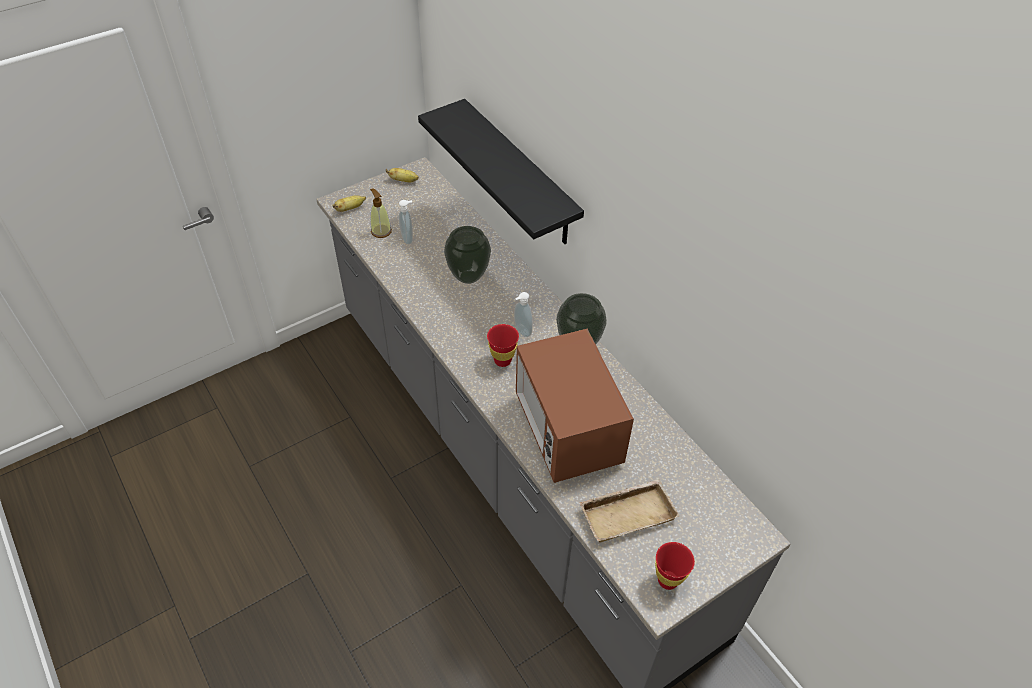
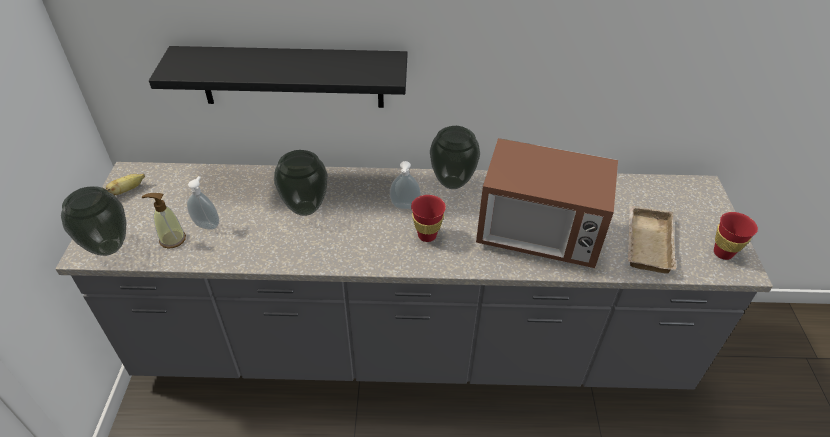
camera: 55 degrees left, 5 degrees down
(350, 208) = (109, 248): banana -> vase

